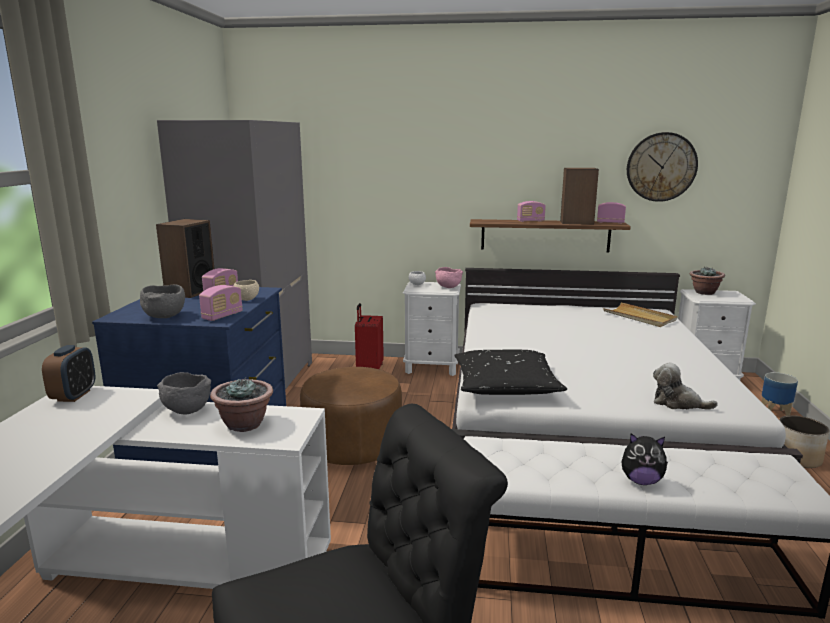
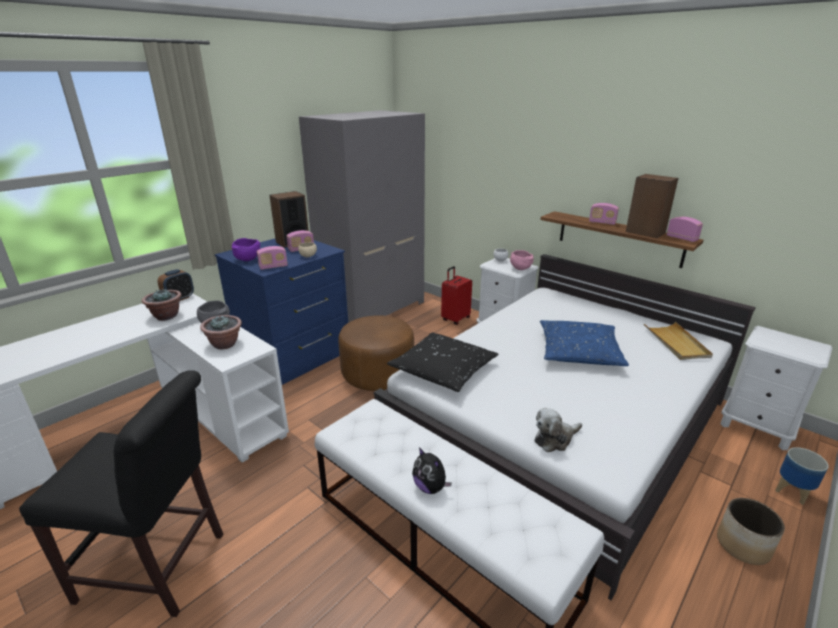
camera: 35 degrees right, 10 degrees up
(165, 316) = (248, 259): grey bowl -> purple bowl
(588, 340) = (579, 352): none -> blue pillow
(661, 167) = (759, 186): wall clock -> none
(677, 403) = (555, 439): plush toy -> plush toy turned 90 degrees counterclockwise
(704, 292) = (778, 336): potted plant -> potted plant (166, 316)

